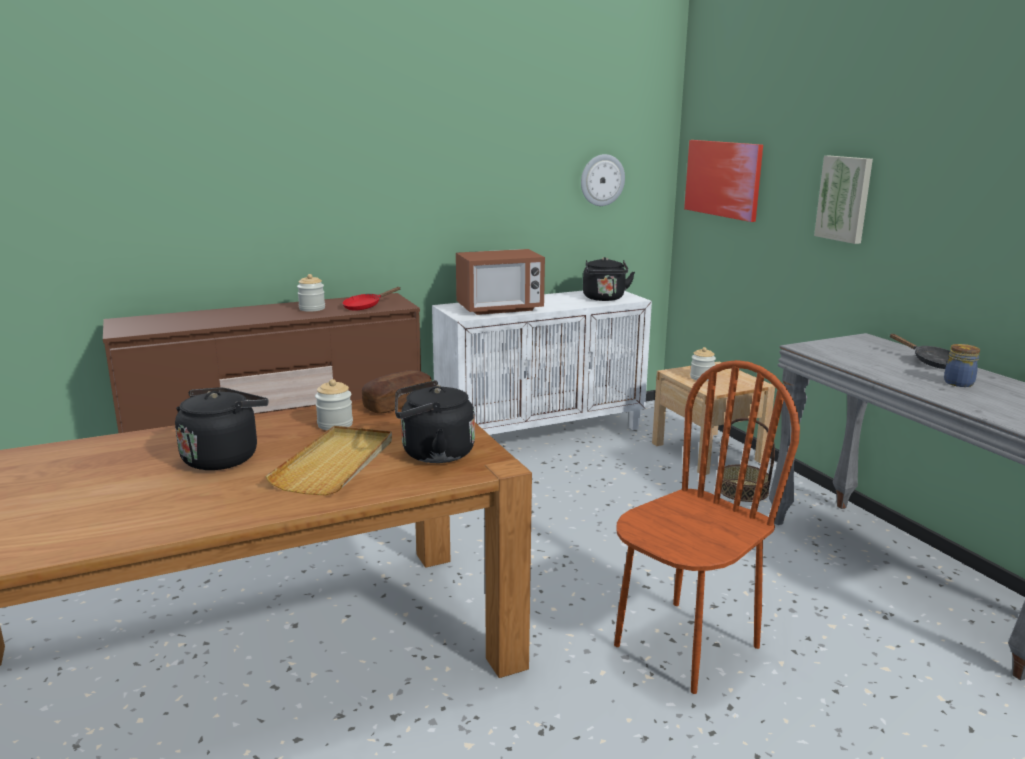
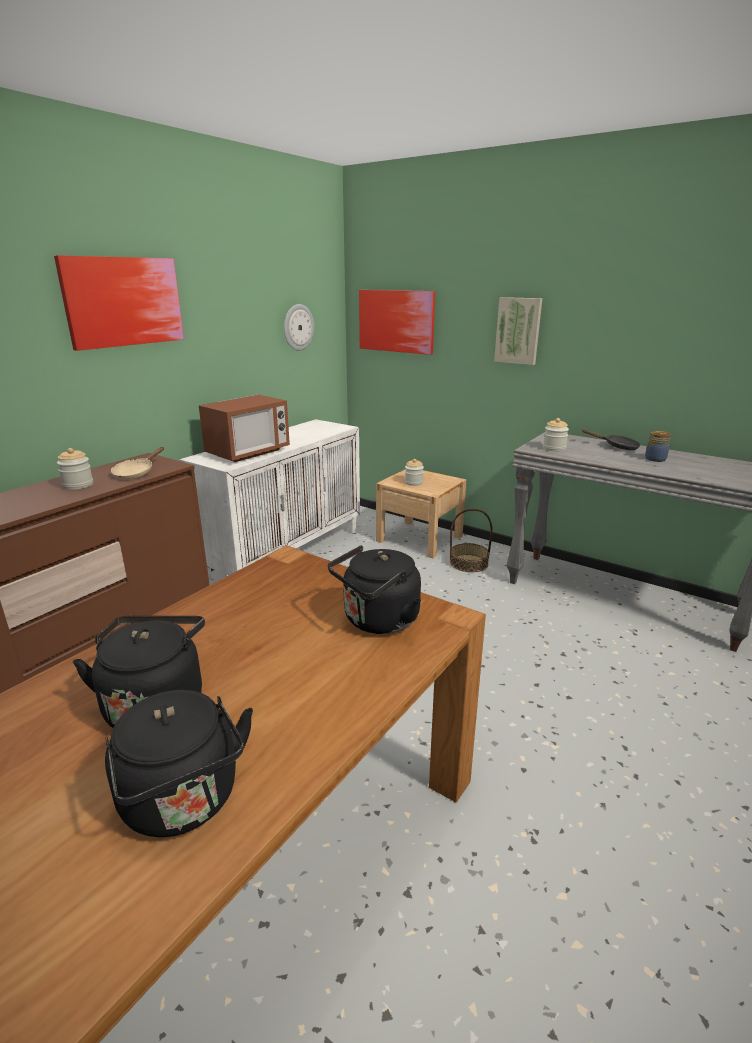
camera: 30 degrees left, 5 degrees up
(335, 424) = (237, 615): jar -> jar (554, 448)
(336, 463) = (299, 666): beige tray -> none
(365, 307) = (136, 473): red frying pan -> beige frying pan
(395, 147) = (124, 301): none -> picture
(398, 404) = (272, 573): bread -> none
(604, 299) = (322, 430): black kettle -> black kettle (184, 802)
(685, 645) = (552, 707): brown chair -> none

